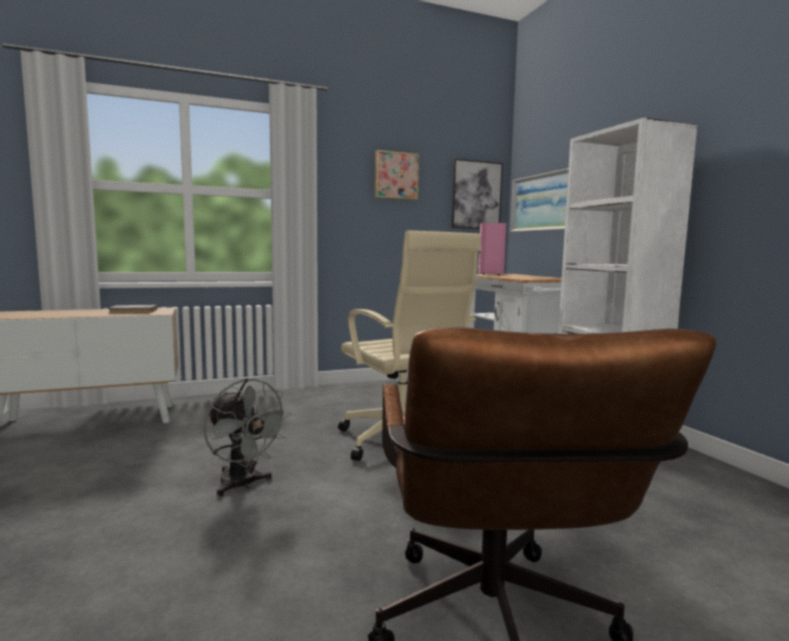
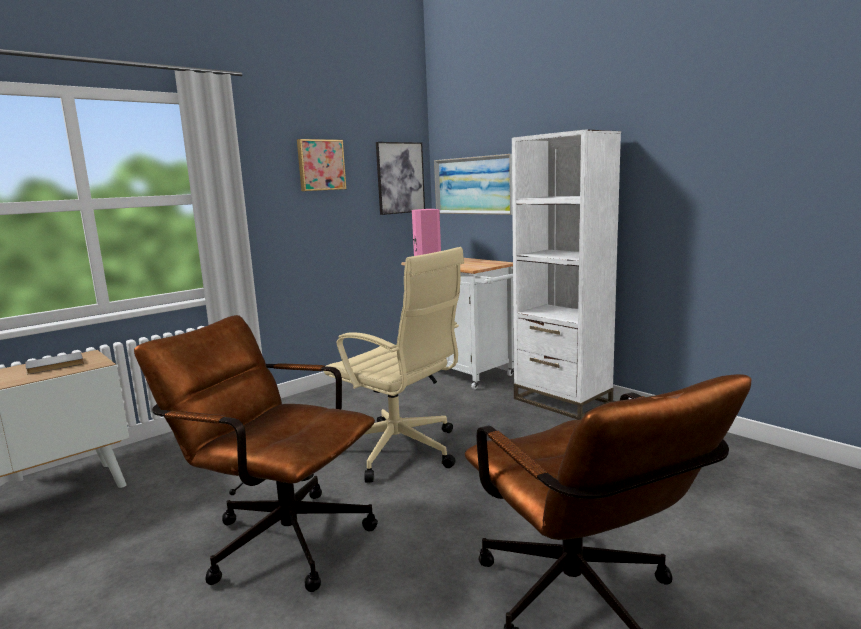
camera: 20 degrees left, 5 degrees up
(243, 485) = (278, 537): grey fan -> brown office chair

